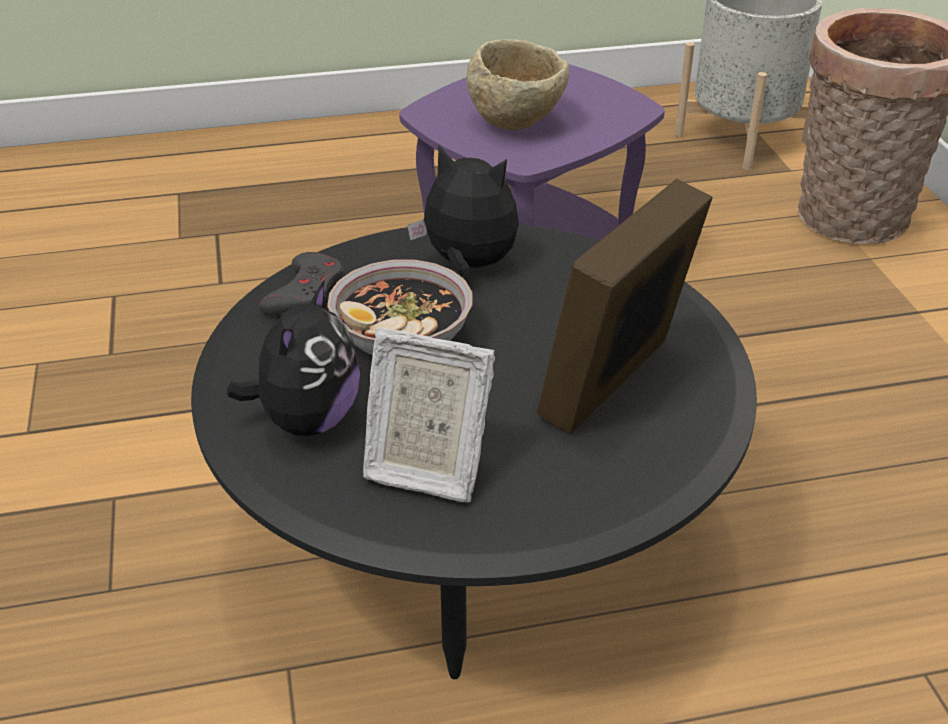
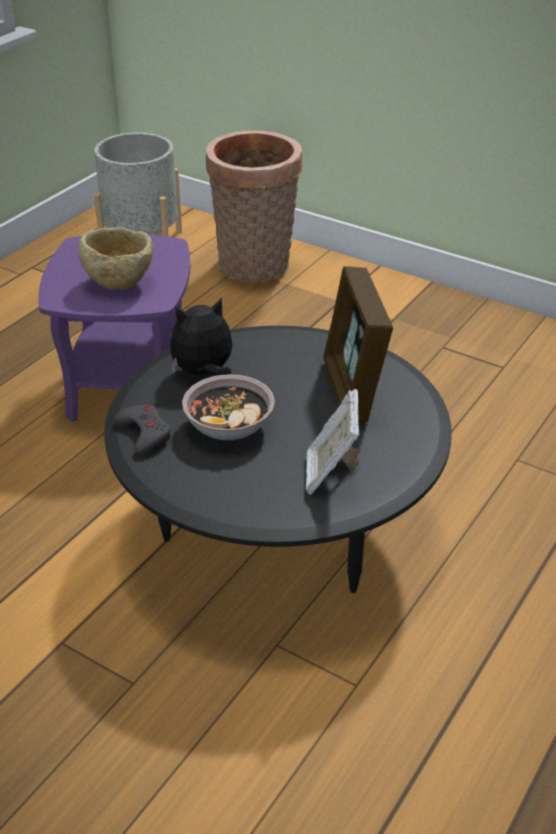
camera: 45 degrees left, 0 degrees up
(307, 420) = (247, 488): plush toy -> none
(425, 468) = (331, 473): picture frame -> picture frame turned 120 degrees clockwise

